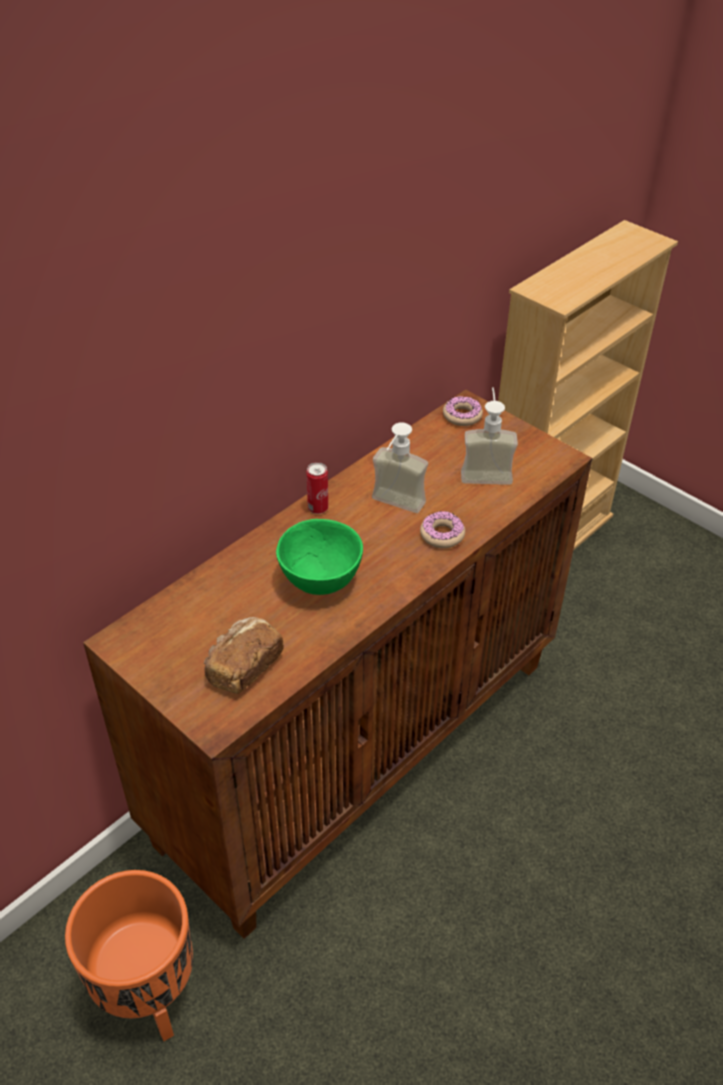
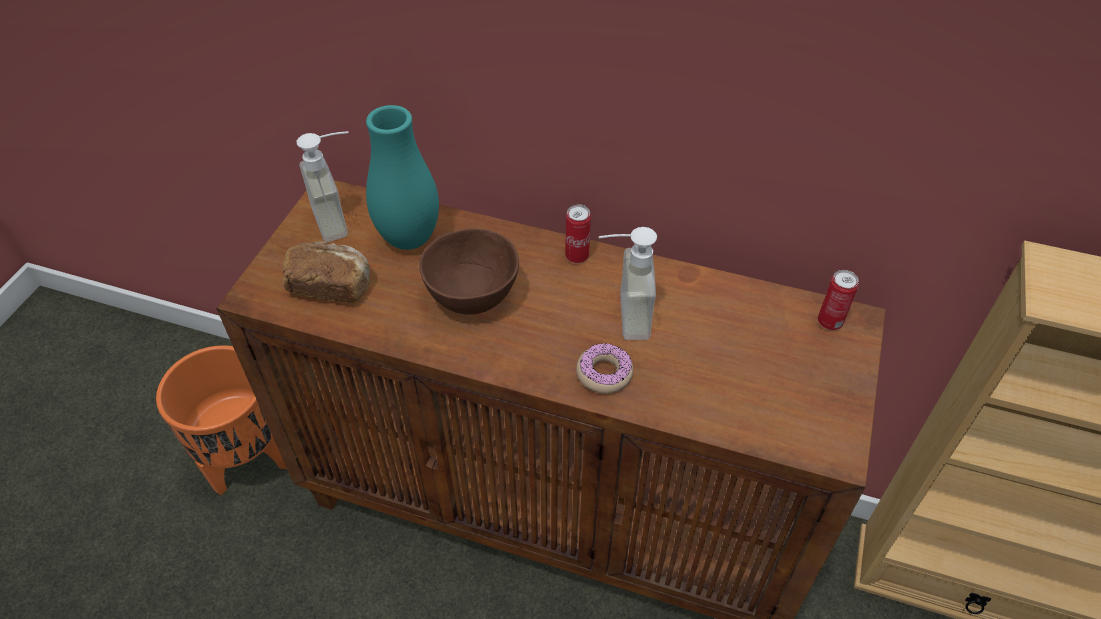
camera: 65 degrees right, 5 degrees up
(223, 600) = (409, 239): none -> turquoise vase
(320, 581) = (471, 297): green bowl -> brown bowl
(462, 416) = (829, 322): donut -> can
(485, 471) = (745, 378): soap dispenser -> soap dispenser (341, 218)

